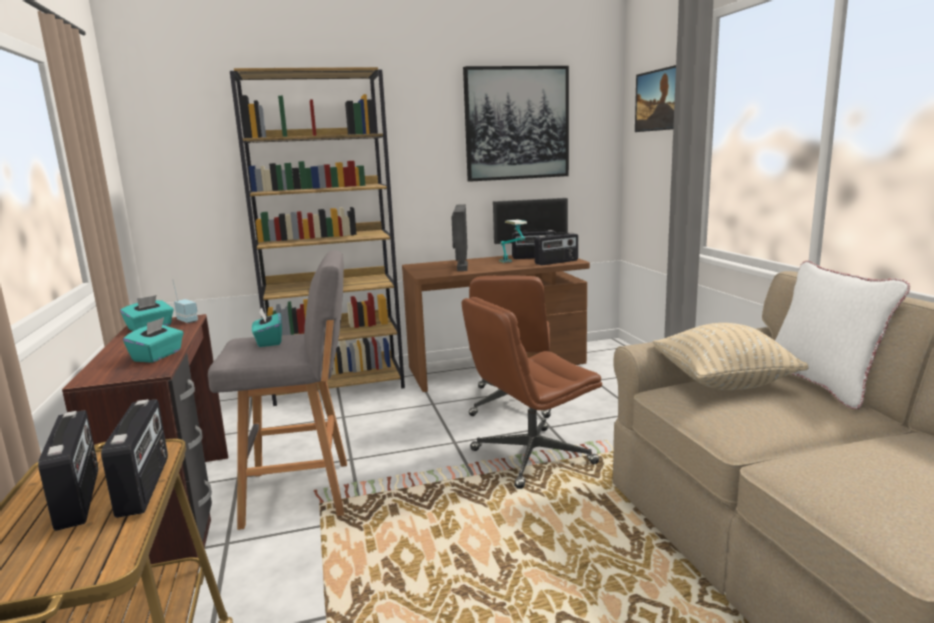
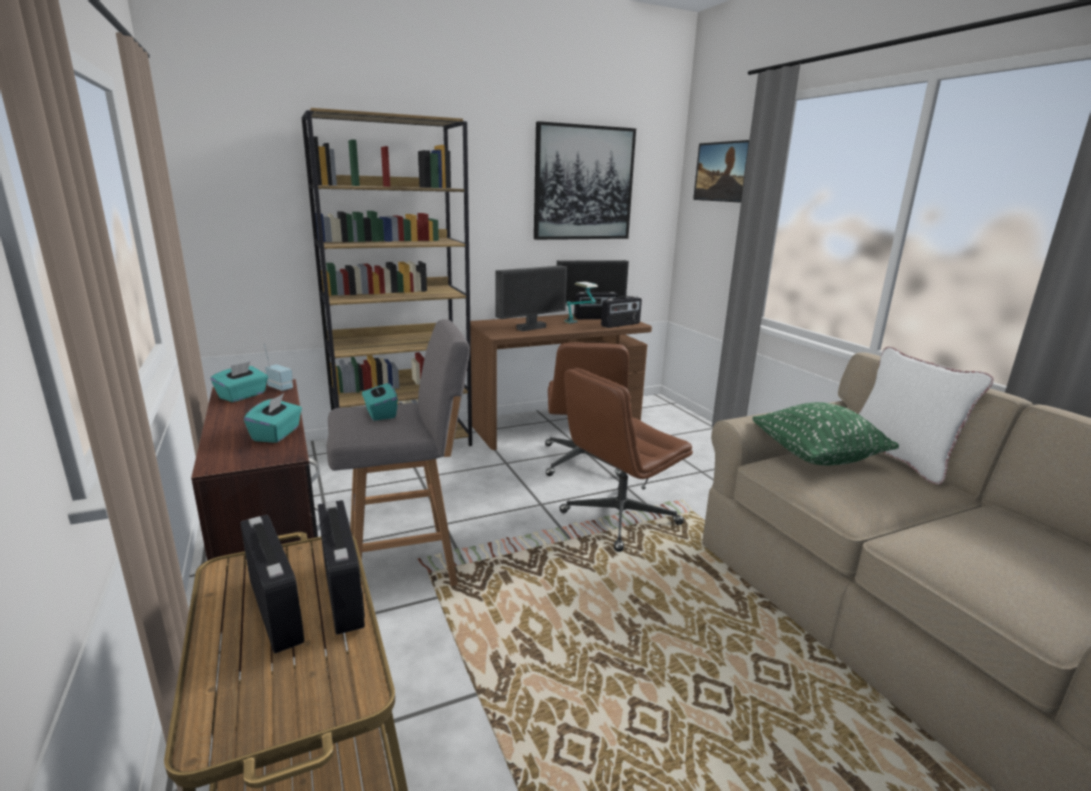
camera: 10 degrees left, 5 degrees up
(461, 268) = (530, 328): monitor -> monitor turned 60 degrees clockwise
(723, 382) = (816, 457): beige pillow -> green pillow

